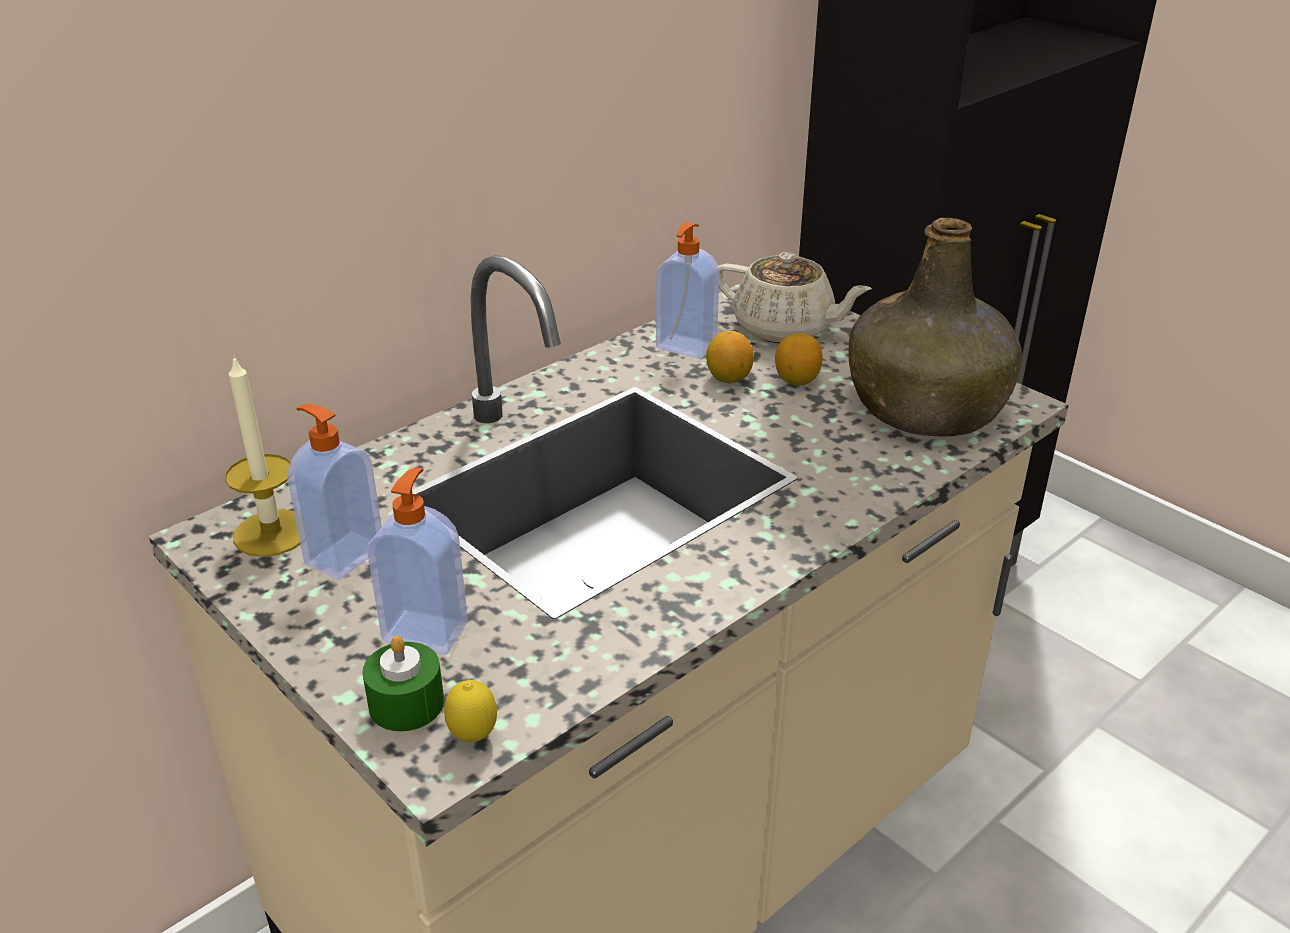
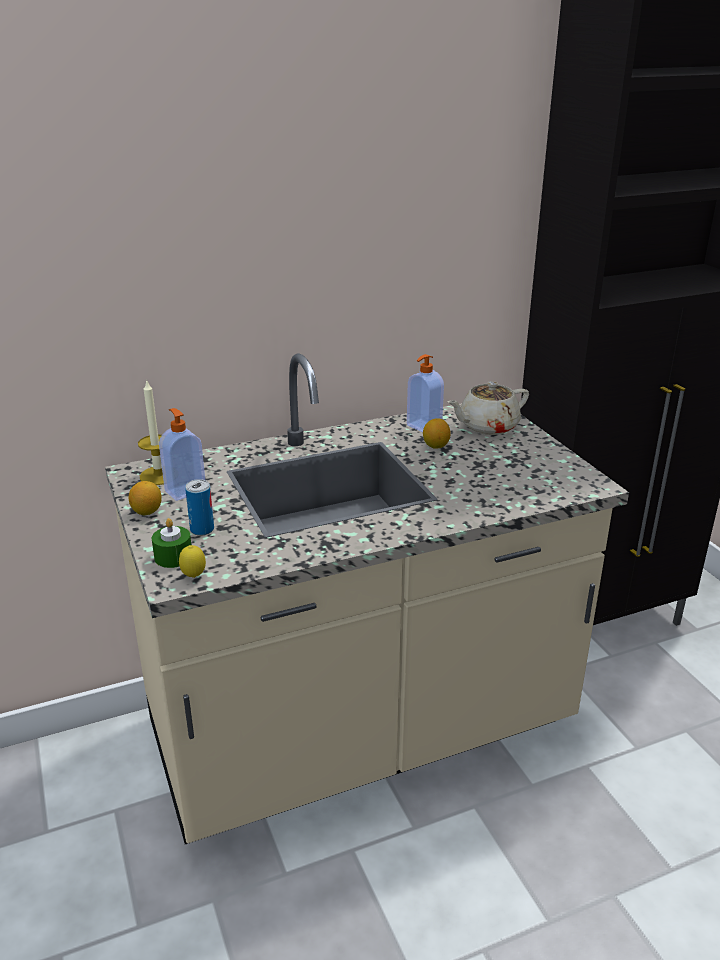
camera: 20 degrees right, 5 degrees down
(426, 630) = (202, 529): soap dispenser -> can
(785, 329) = (487, 427): beige teapot -> beige teapot turned 105 degrees clockwise
(796, 380) = (473, 453): lemon -> lemon (147, 512)
(927, 408) = (539, 479): green bottle -> none

